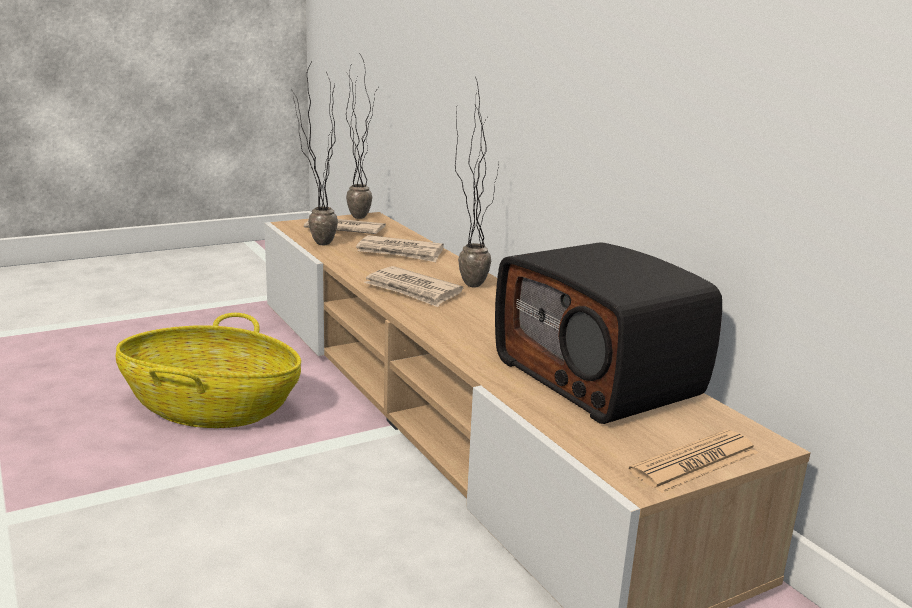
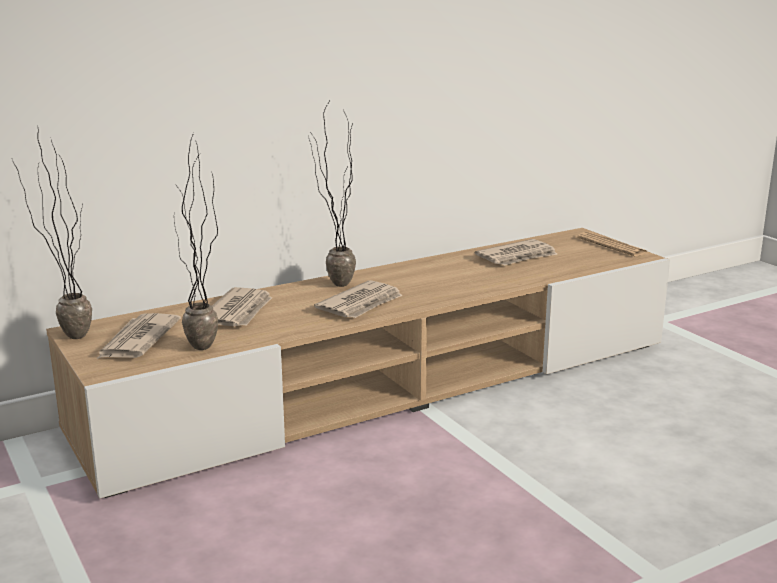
camera: 90 degrees left, 0 degrees up
(211, 408) = (406, 502): basket -> none
(599, 377) = (518, 257): radio -> newspaper

